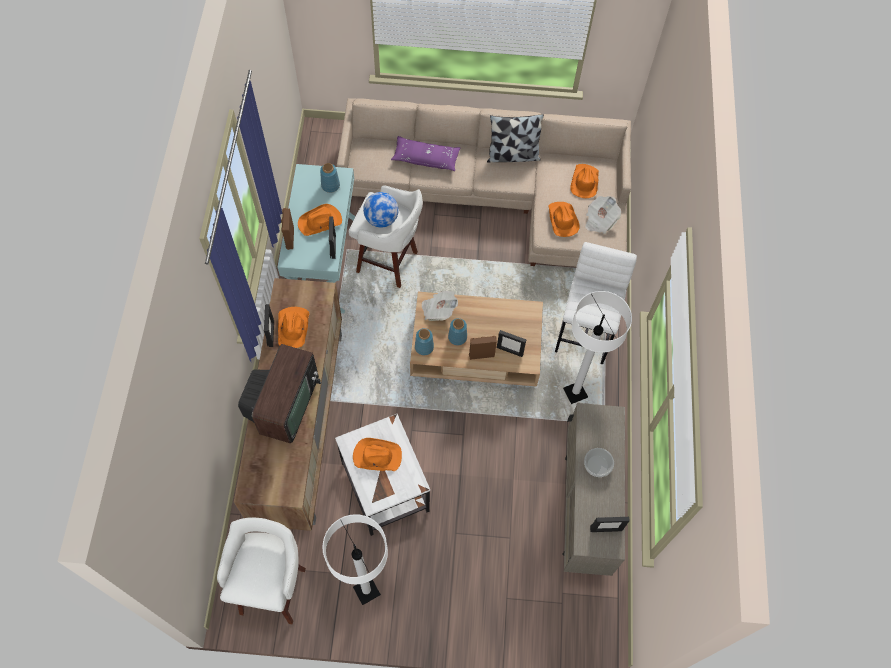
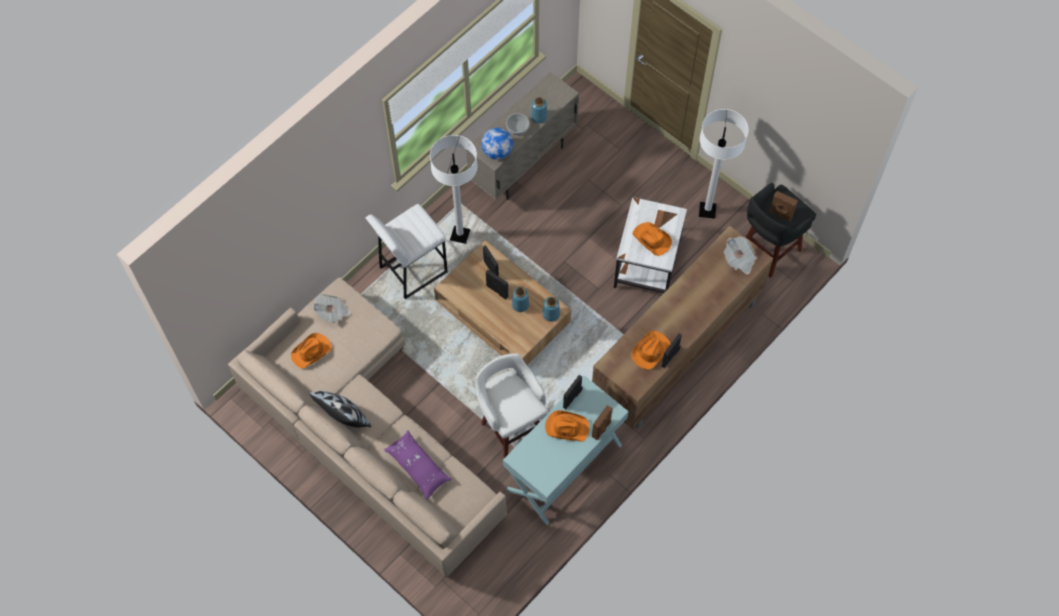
camera: 140 degrees left, 0 degrees up
(274, 587) = (767, 252): white stool -> black stool
(284, 404) = (696, 299): television -> none
(330, 185) = (533, 455): blue vase -> blue vase (539, 116)
(381, 219) = (515, 399): globe -> globe (497, 152)
(438, 310) = (517, 334): newspaper -> newspaper (739, 260)
(481, 354) = (514, 280): brown speaker -> brown speaker (780, 214)
(562, 220) = (361, 332): orange hat -> none
(606, 528) = (546, 92): picture frame -> picture frame (497, 291)

